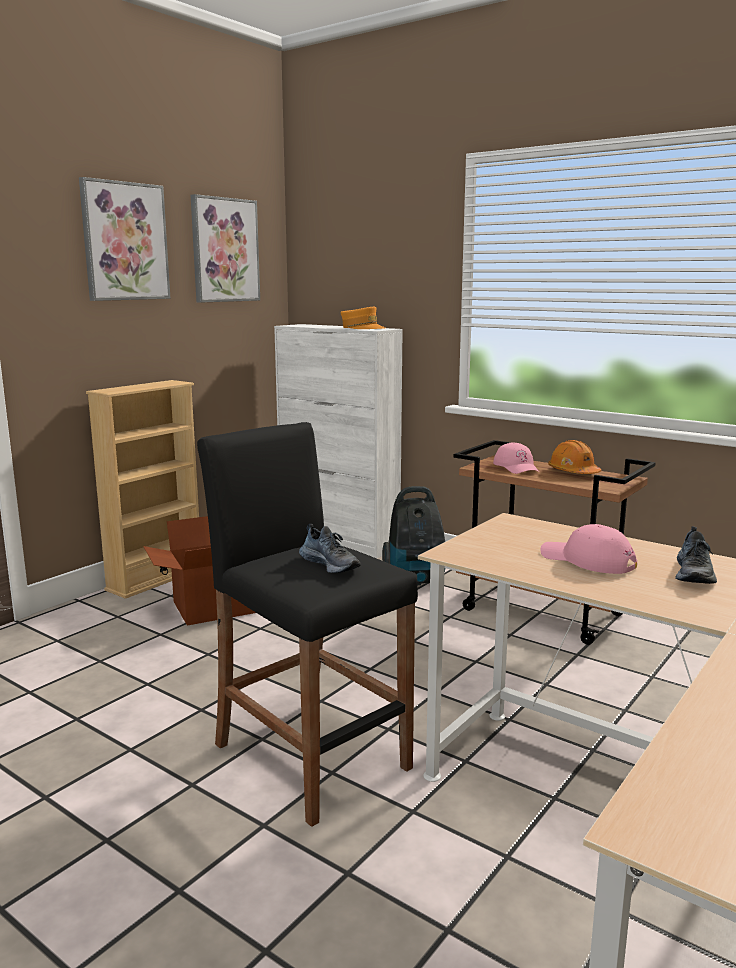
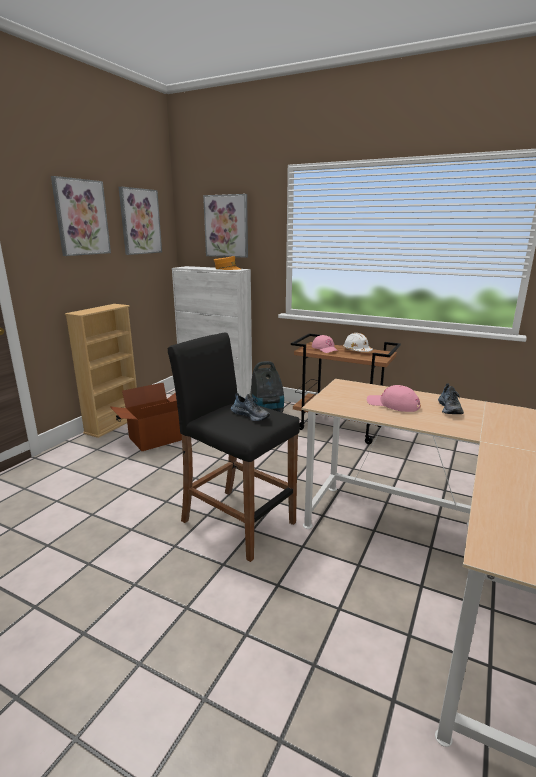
camera: 10 degrees left, 5 degrees up
(366, 258) = (226, 226): none -> picture
(573, 472) = (357, 351): orange hard hat -> white hard hat

